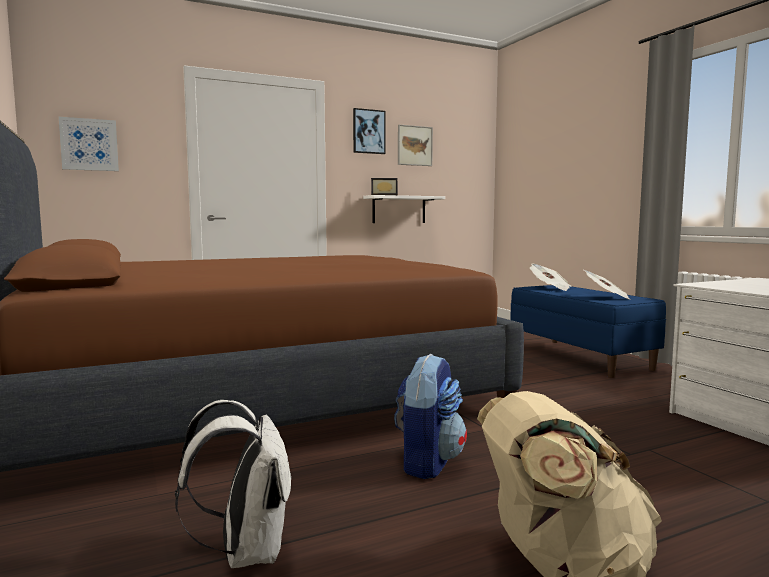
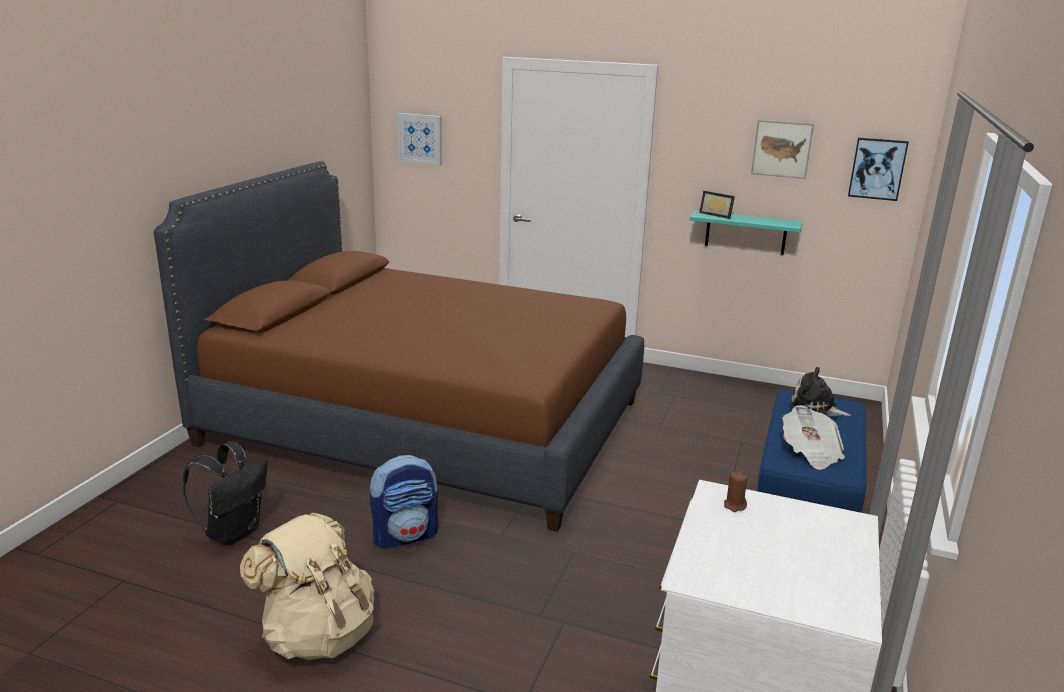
camera: 45 degrees right, 15 degrees up
(246, 551) = (233, 532): white backpack -> black backpack
(368, 131) = (712, 128): picture -> picture (877, 168)
(399, 209) = (745, 232): white shelf -> turquoise shelf
(550, 288) = (815, 408): newspaper -> plush toy
(724, 285) = (734, 505): none -> brown candle

